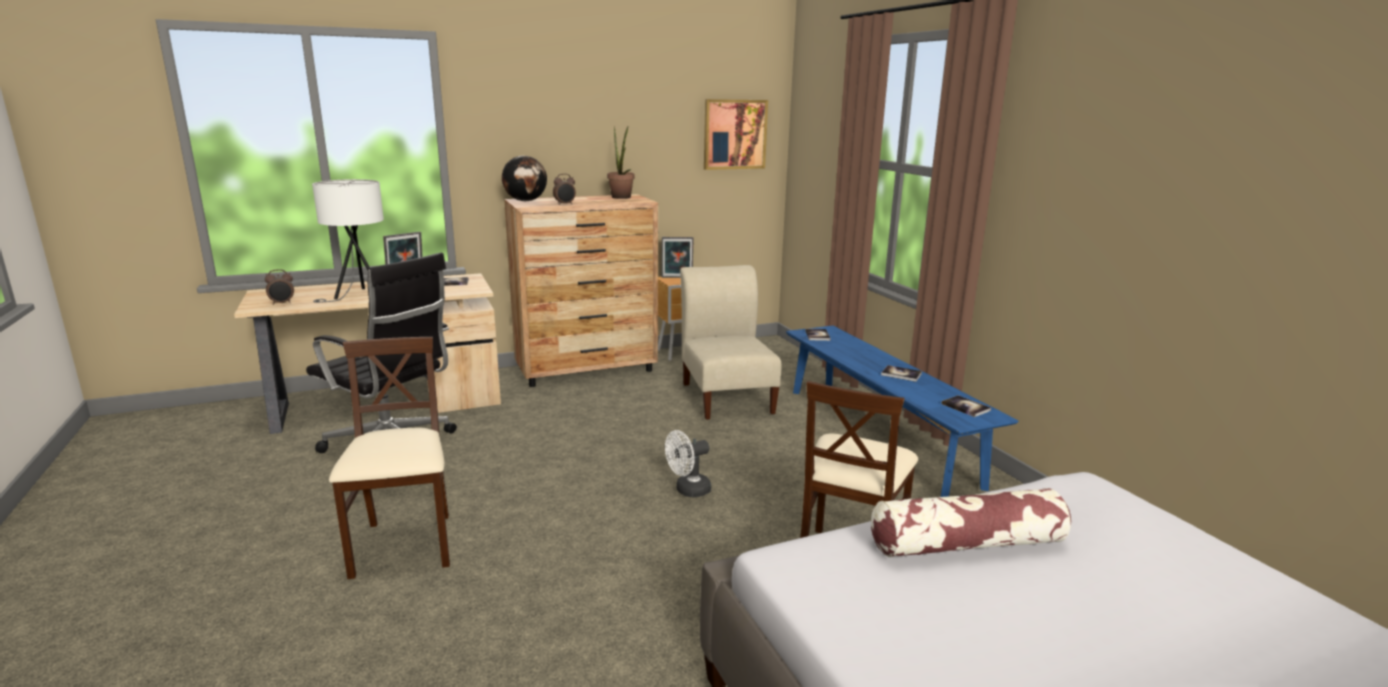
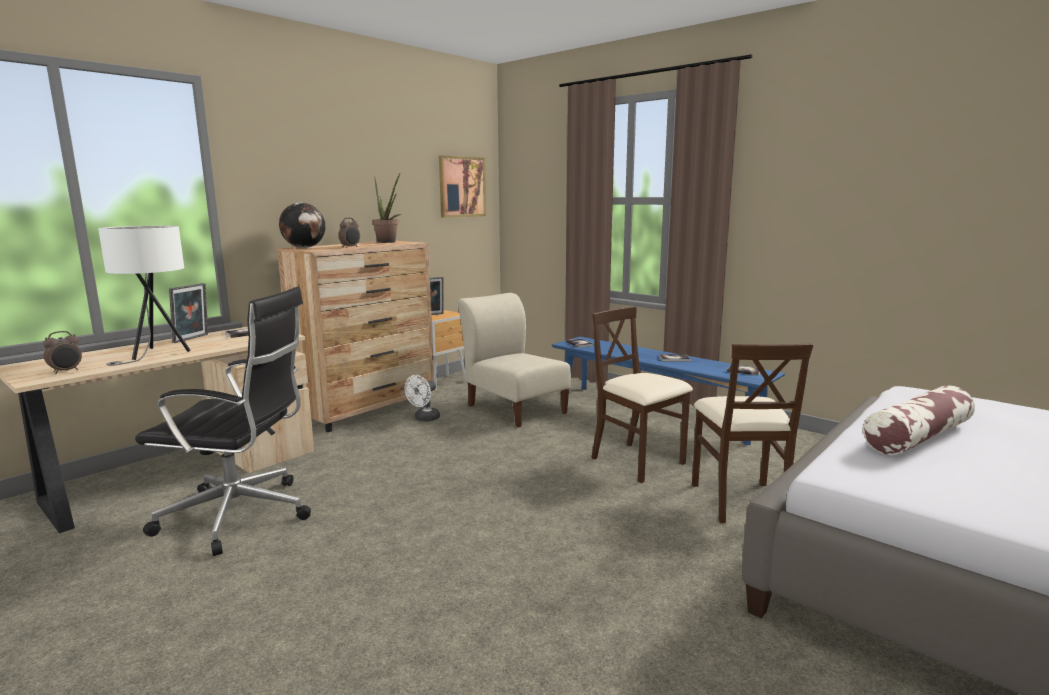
camera: 25 degrees left, 5 degrees down
(405, 546) = (356, 595): beige chair -> beige chair (637, 462)
(688, 491) = (566, 481): white fan -> white fan (424, 419)

